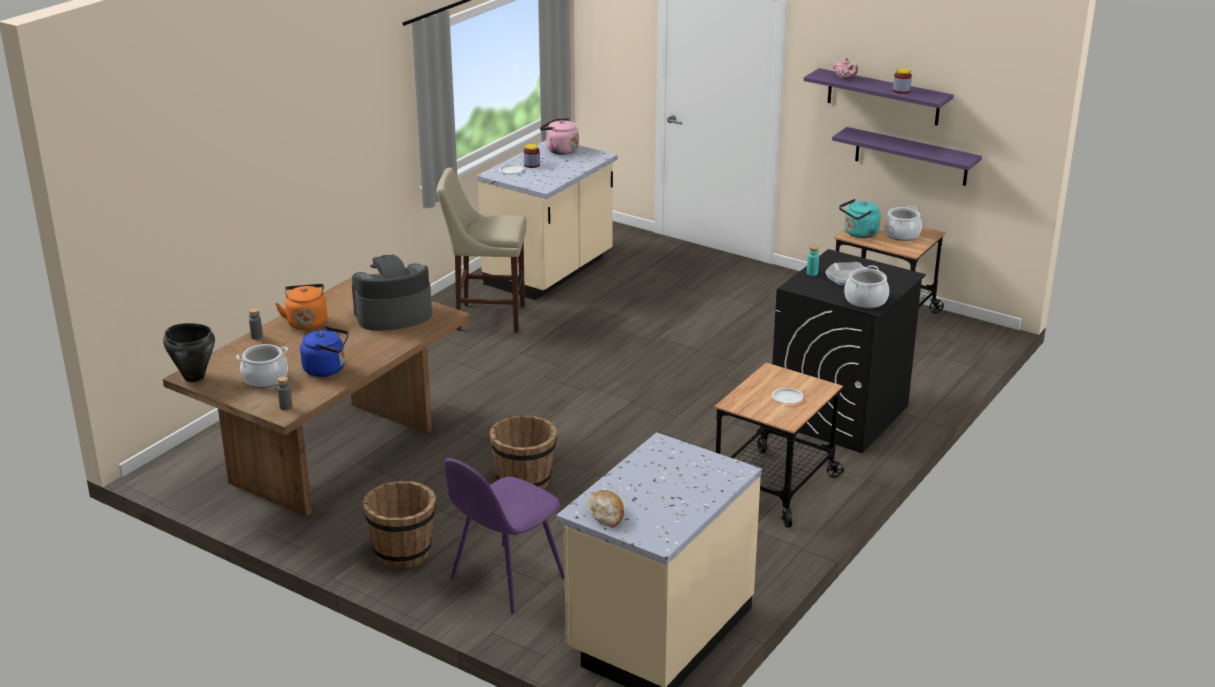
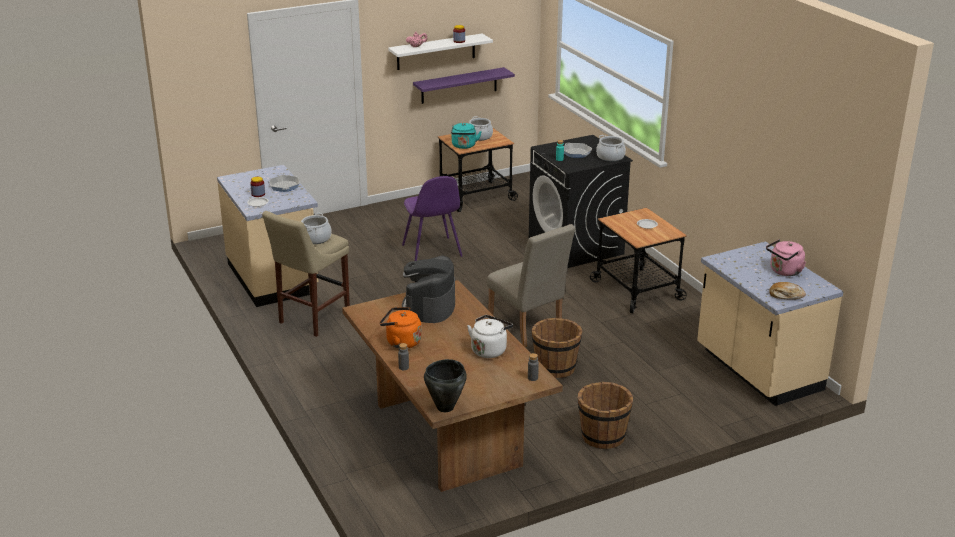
camera: 60 degrees left, 0 degrees up
(265, 379) = (479, 377): cooking pot -> cooking pot (316, 238)
(327, 369) = (489, 350): blue kettle -> white kettle
(505, 580) = (666, 406): purple chair -> purple chair (432, 251)
(560, 150) = (246, 179): pink kettle -> pink kettle (784, 271)
(565, 169) = (284, 186): none -> frying pan
(593, 441) = (528, 330): none -> beige chair
(883, 97) = (436, 52): purple shelf -> white shelf

